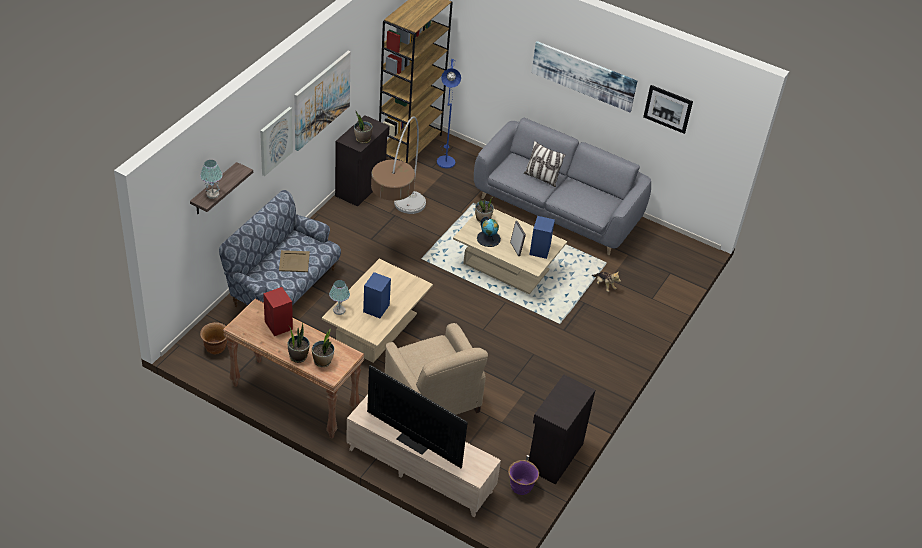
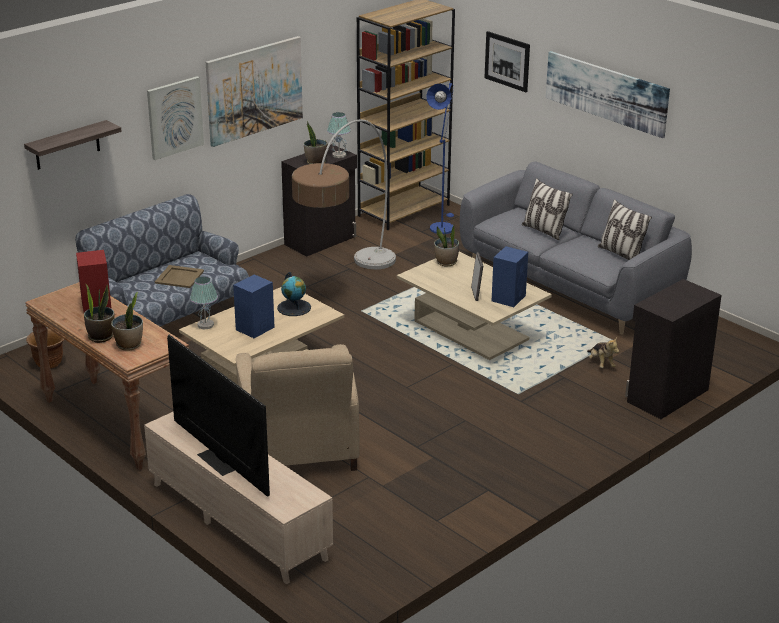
camera: 20 degrees right, 15 degrees down
(213, 194) = (56, 141): table lamp -> table lamp (339, 155)
(488, 238) = (443, 281): globe -> globe (294, 308)
(520, 487) = (372, 561): purple planter -> none
(554, 456) = (440, 533): black cabinet -> black cabinet (666, 395)
(602, 195) = (621, 254): none -> pillow
(668, 109) = (709, 126): picture -> picture (507, 61)

